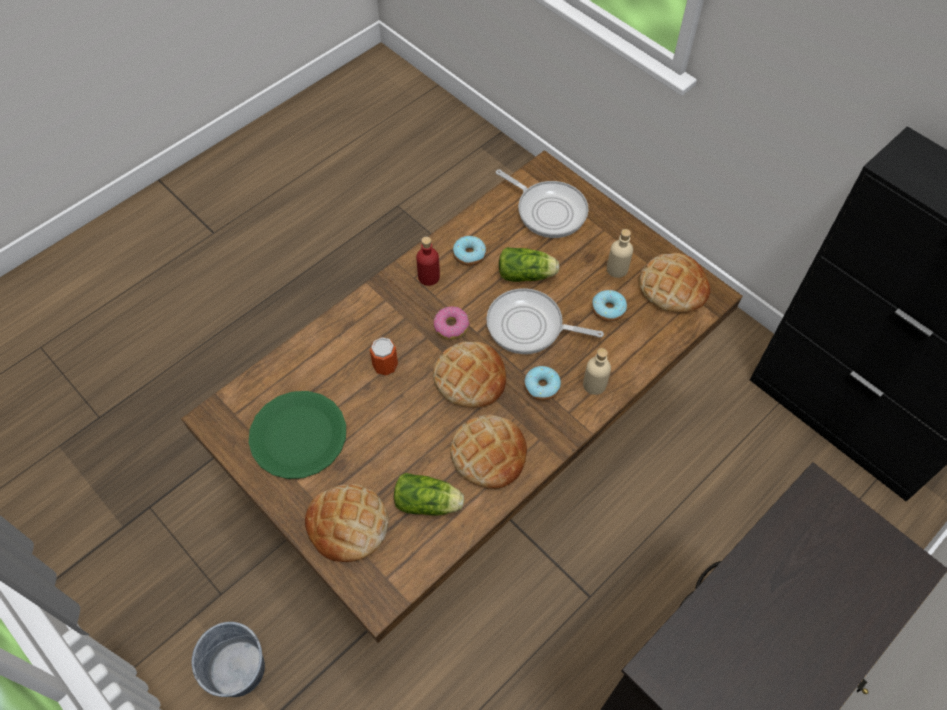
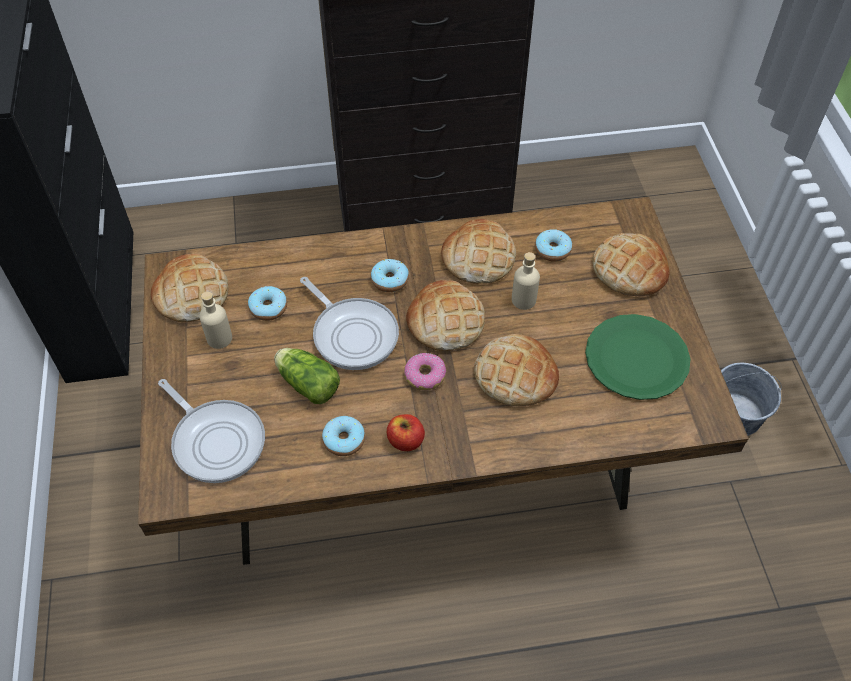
camera: 145 degrees left, 5 degrees down
(385, 366) = (515, 375): can -> bread
(429, 277) = (405, 441): red bottle -> apple
(430, 503) = (552, 250): lettuce -> donut
(548, 210) = (216, 440): frying pan -> frying pan turned 150 degrees clockwise
(594, 384) = (345, 258): beige bottle -> beige bottle (523, 300)

